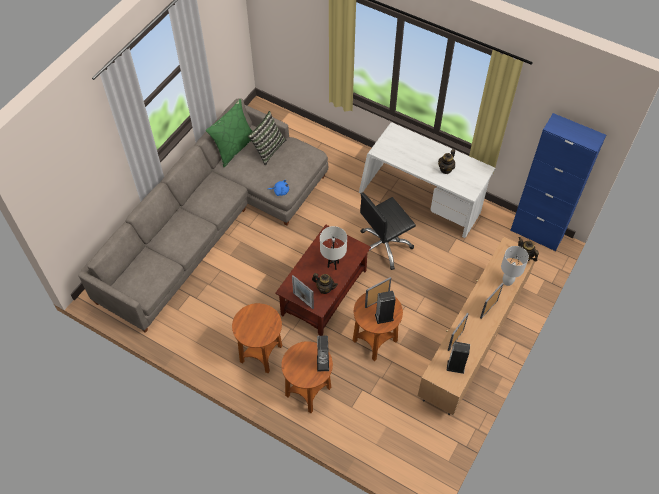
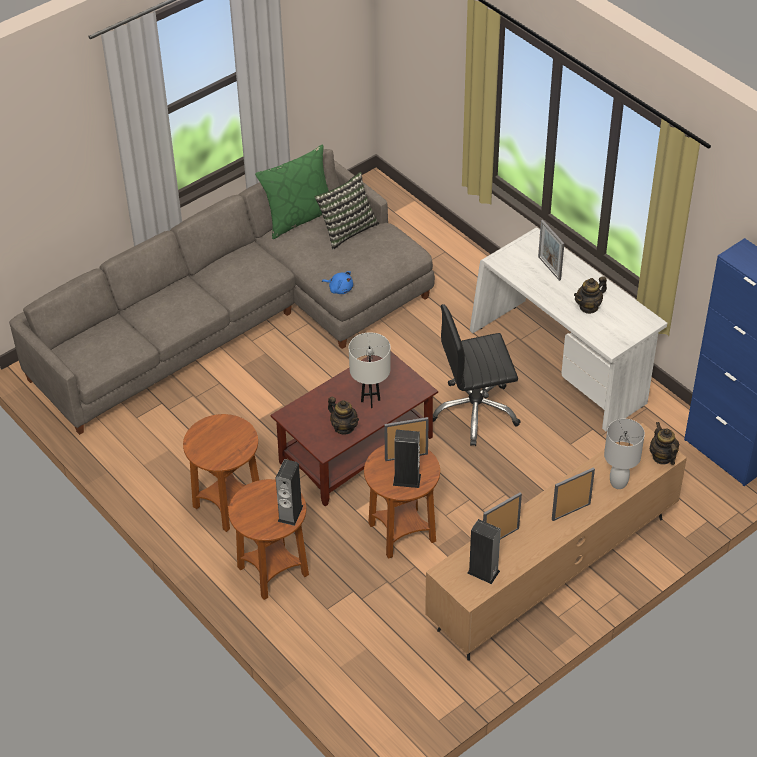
camera: 20 degrees right, 10 degrees down
(303, 300) = (305, 435): picture frame -> picture frame (549, 268)

